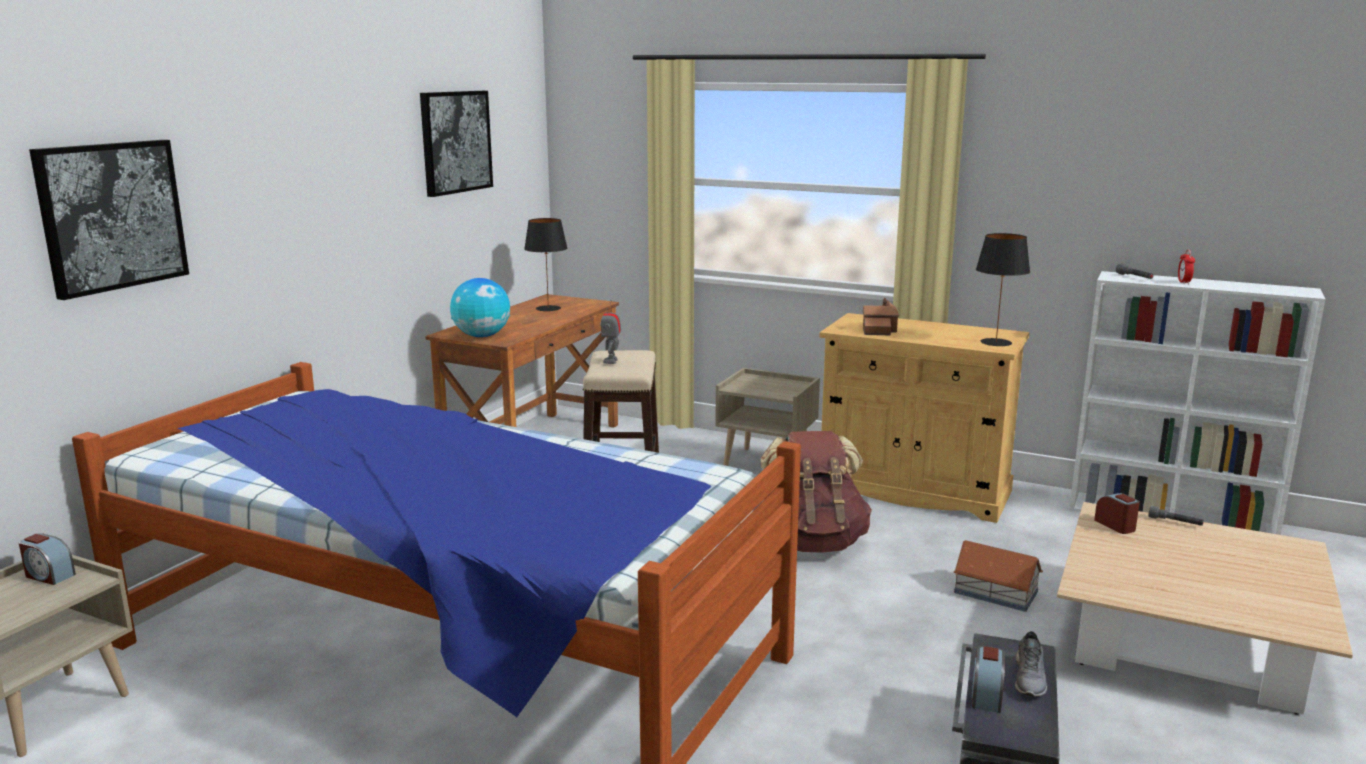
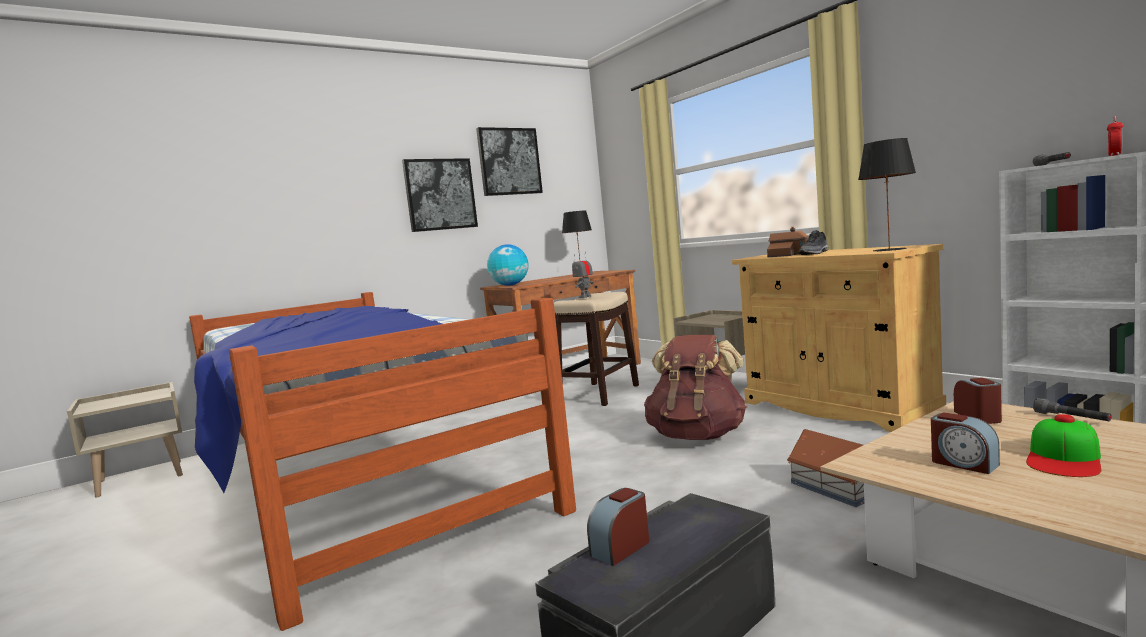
camera: 30 degrees right, 10 degrees down
(49, 575) = (151, 393): alarm clock -> alarm clock (963, 463)
(111, 216) = (227, 189): picture -> picture (440, 194)
(1030, 679) = (694, 540): grey shoe -> grey shoe (814, 253)
(1200, 566) = (1064, 458): none -> cap

